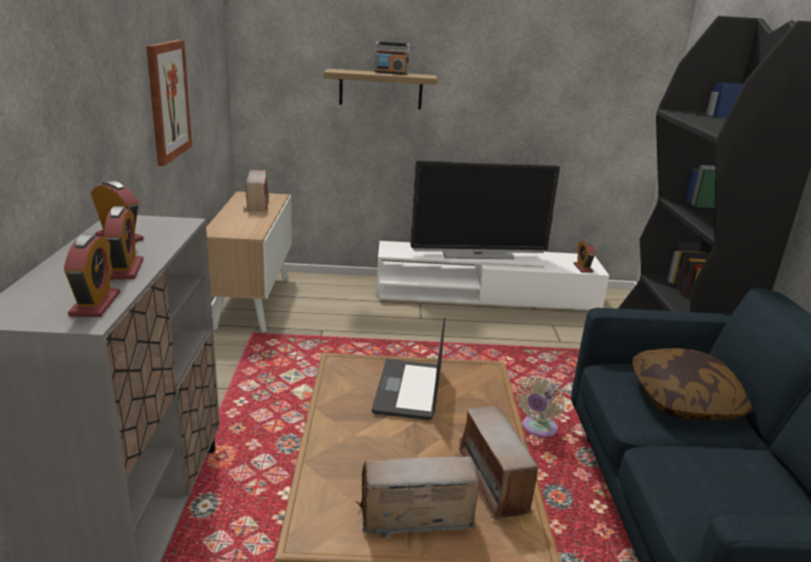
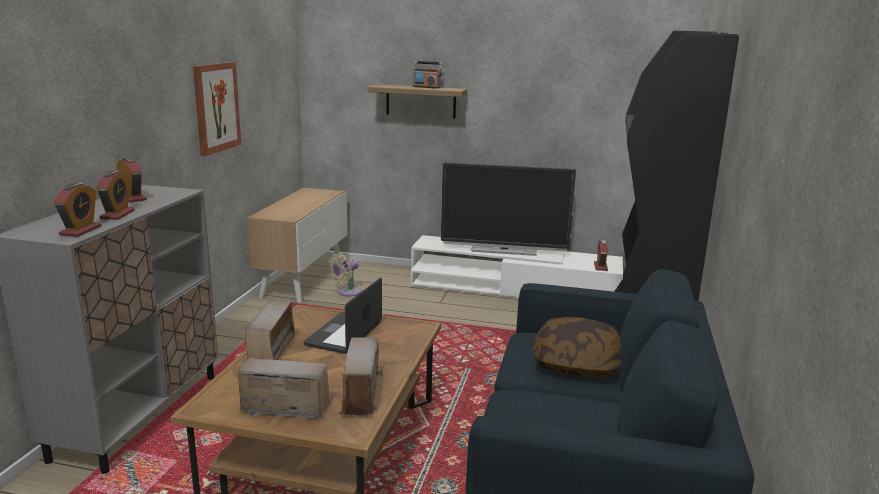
camera: 15 degrees right, 5 degrees down
(257, 204) = (312, 197): radio -> radio (272, 350)
(538, 429) = (487, 393): beige fan -> beige fan (347, 292)

